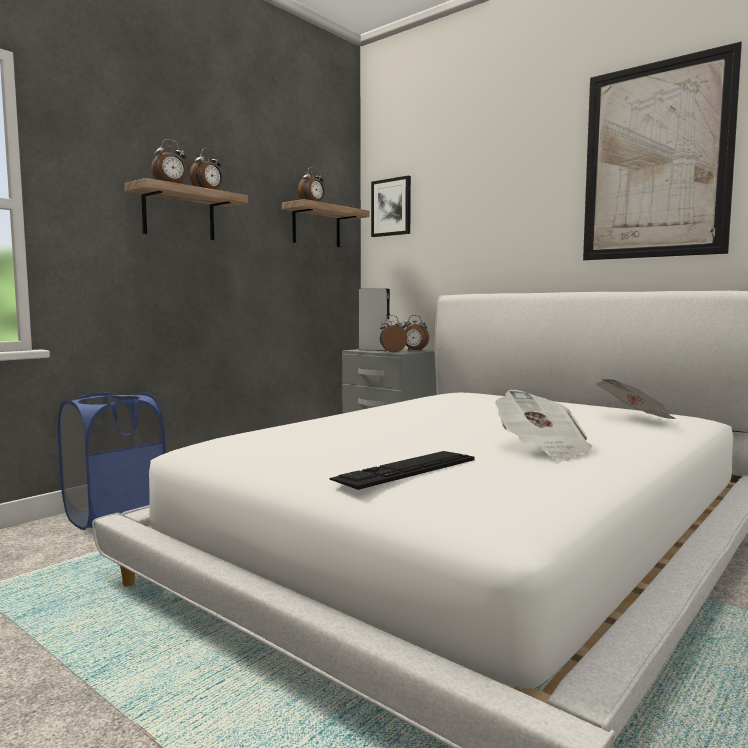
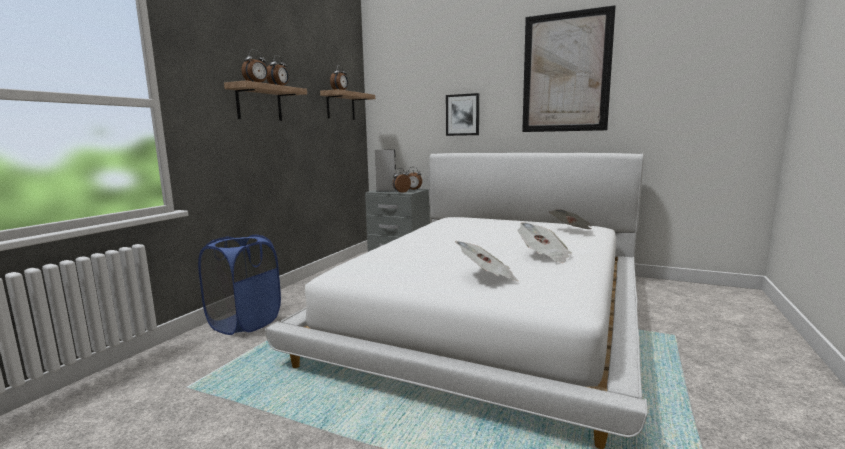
camera: 15 degrees left, 5 degrees up
(391, 207) = (389, 92): picture -> picture (462, 115)
(406, 469) = (487, 277): keyboard -> newspaper

